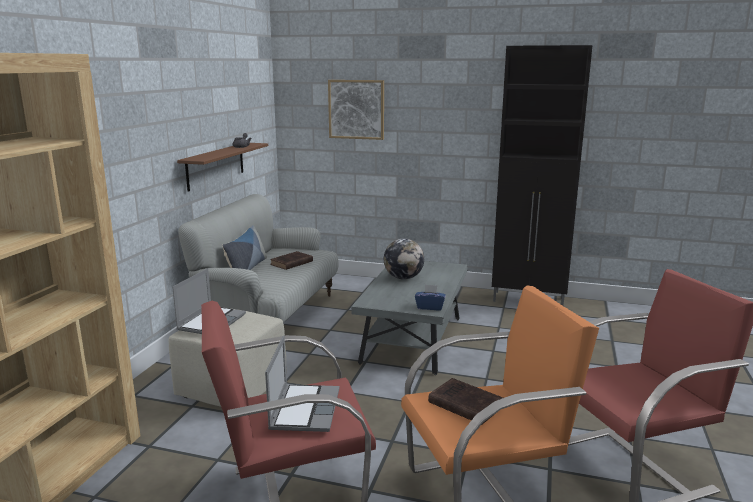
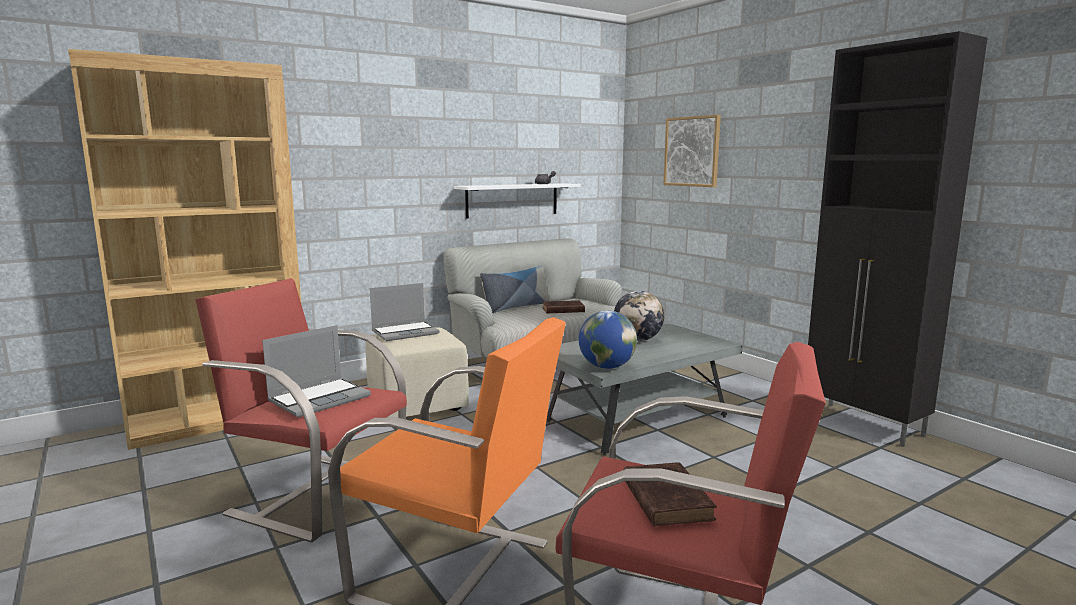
camera: 40 degrees right, 5 degrees down
(215, 165) = (512, 200): brown shelf -> white shelf
(430, 307) = (606, 367): blue tissue box -> globe
(464, 404) = (437, 441): brown book -> brown book (665, 498)

